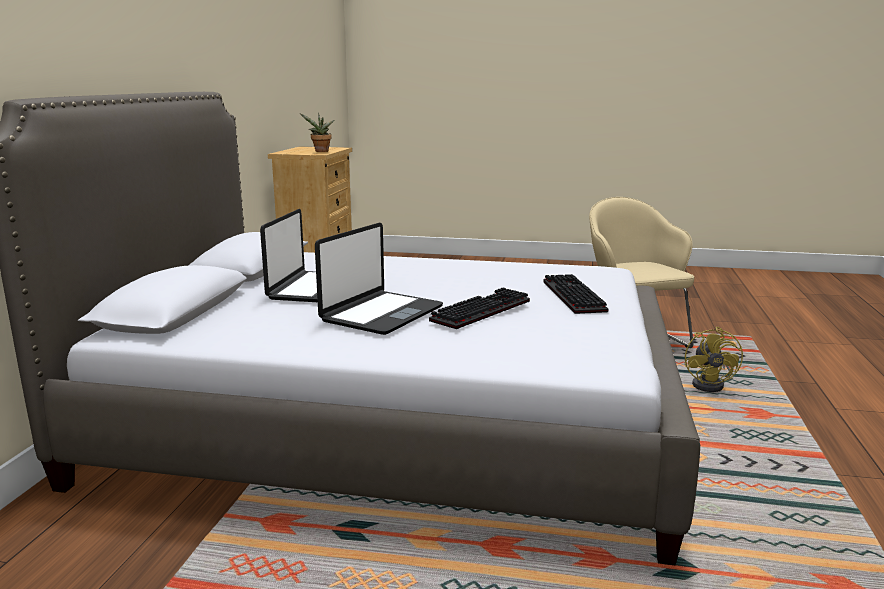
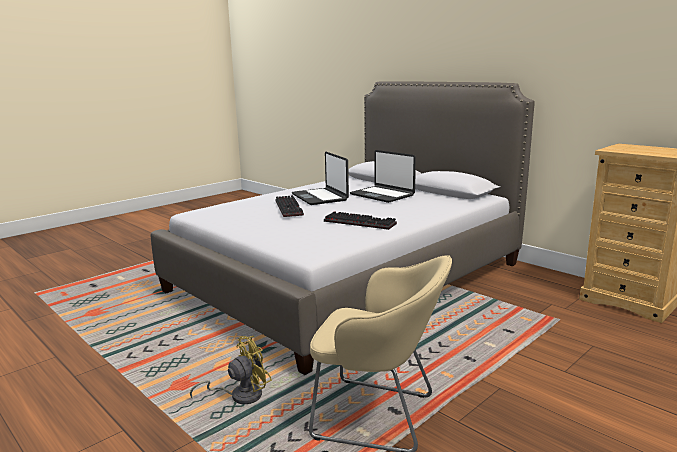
camera: 125 degrees right, 0 degrees up
(320, 151) = (633, 151): potted plant -> none
(570, 296) = (278, 228): keyboard -> keyboard (361, 222)
(712, 385) = (240, 395): yellow fan -> yellow fan turned 105 degrees clockwise

